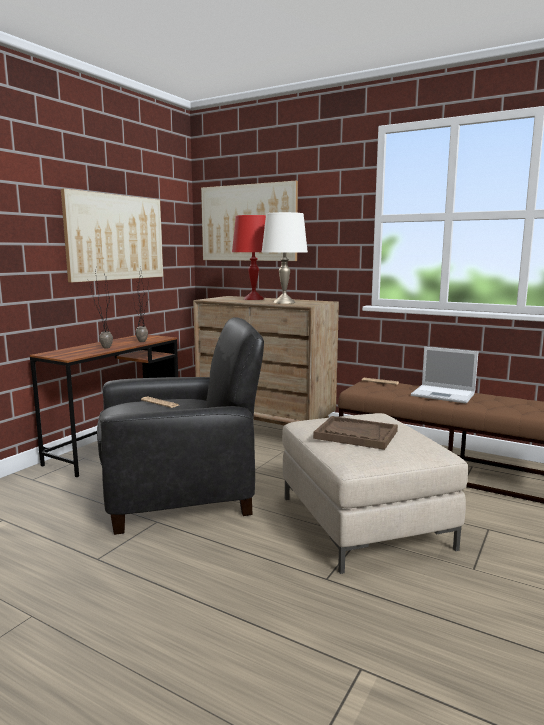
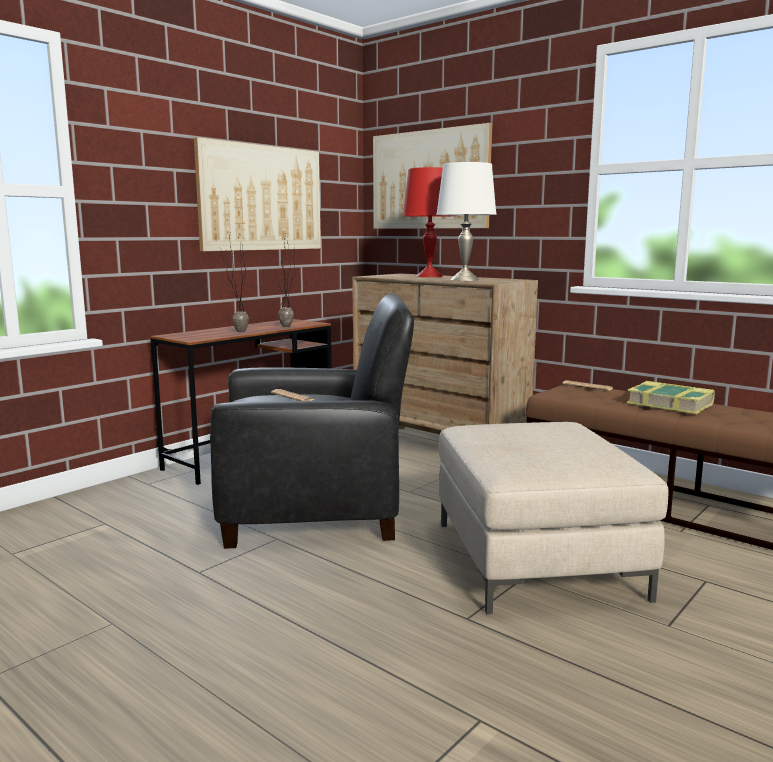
camera: 10 degrees right, 0 degrees up
(355, 435) = (525, 443): brown tray -> none
(444, 394) = (670, 404): laptop -> book

